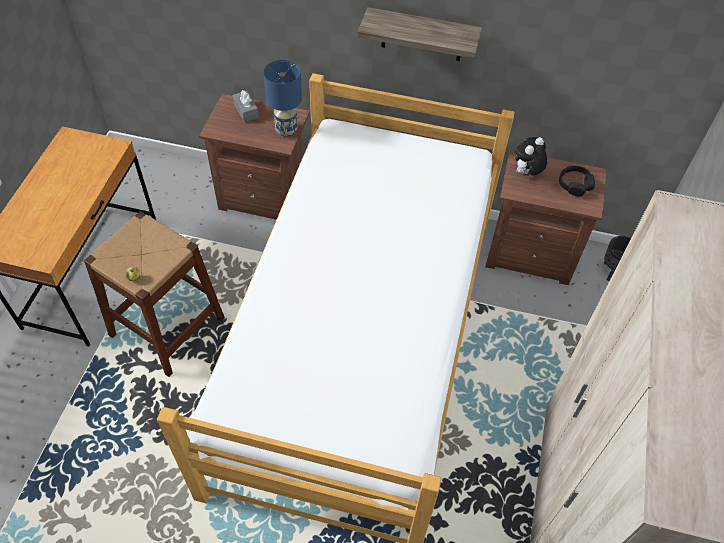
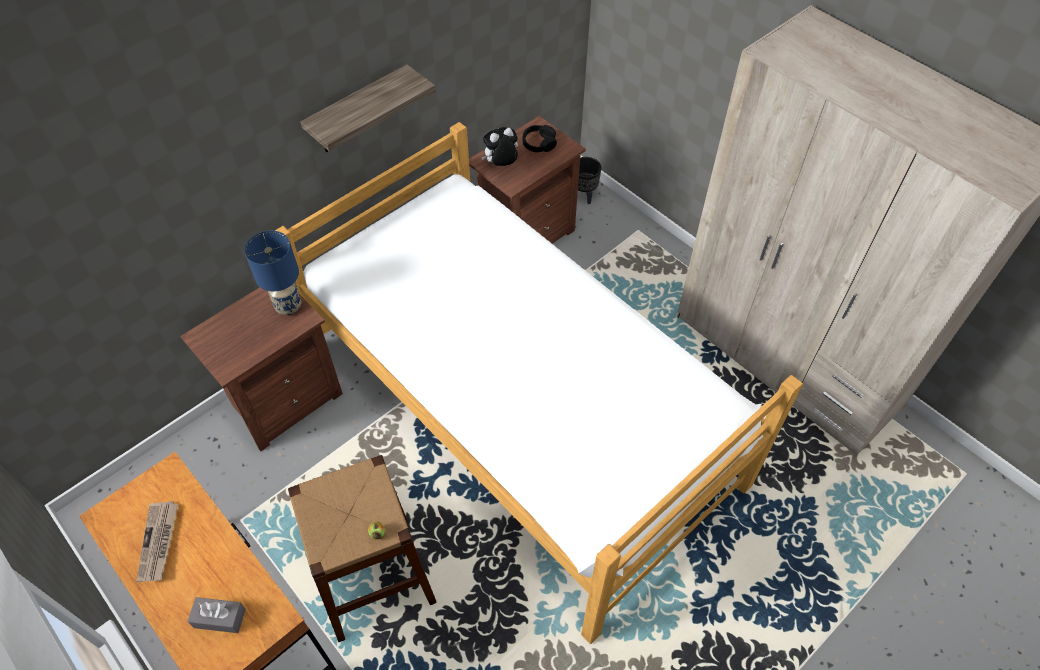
camera: 55 degrees left, 0 degrees up
(64, 172) = (159, 542): none -> newspaper
(246, 111) = (228, 327): grey tissue box -> grey tissue box (219, 618)
(526, 173) = (501, 165): plush toy -> plush toy turned 75 degrees clockwise

